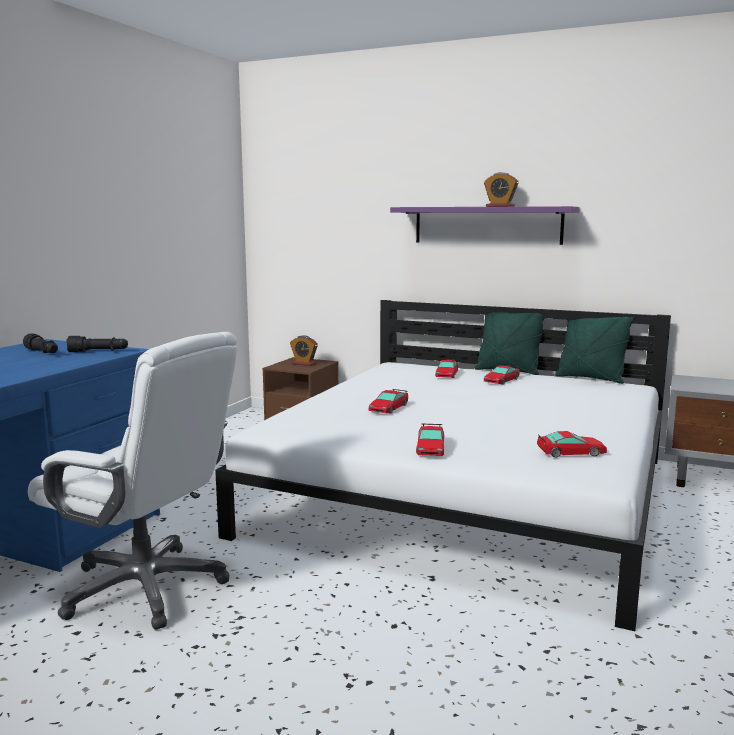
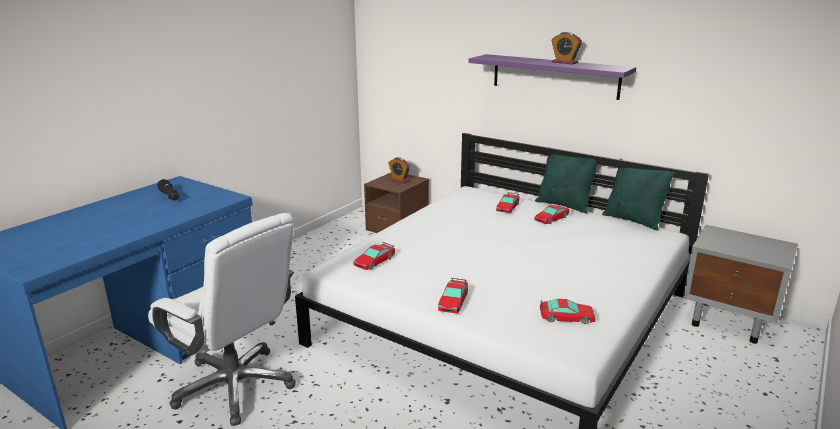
camera: 10 degrees right, 10 degrees up
(98, 352) = (210, 198): black flashlight -> none
(388, 408) = (440, 248): toy car -> toy car (374, 261)

